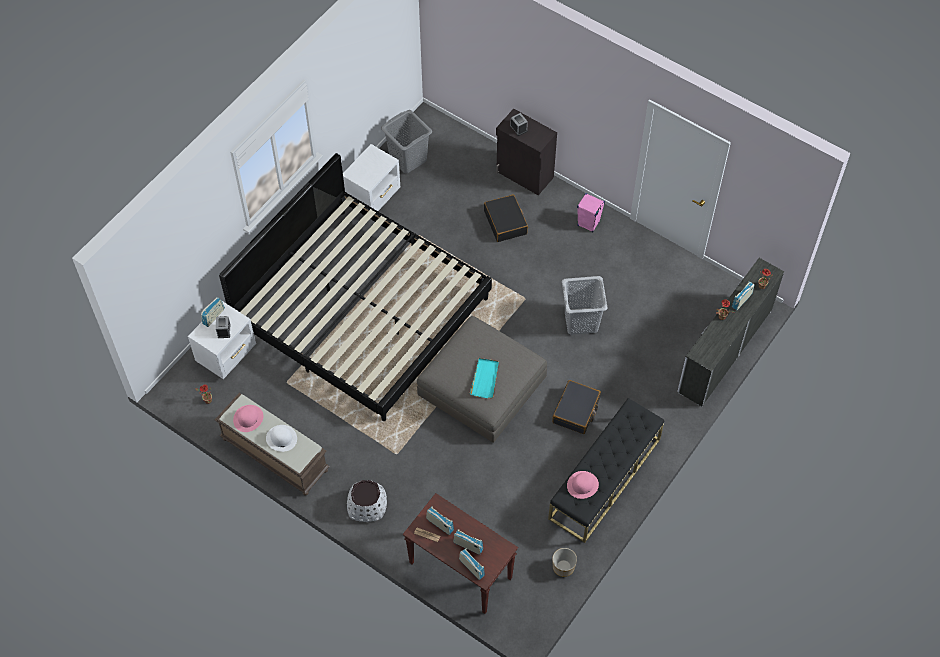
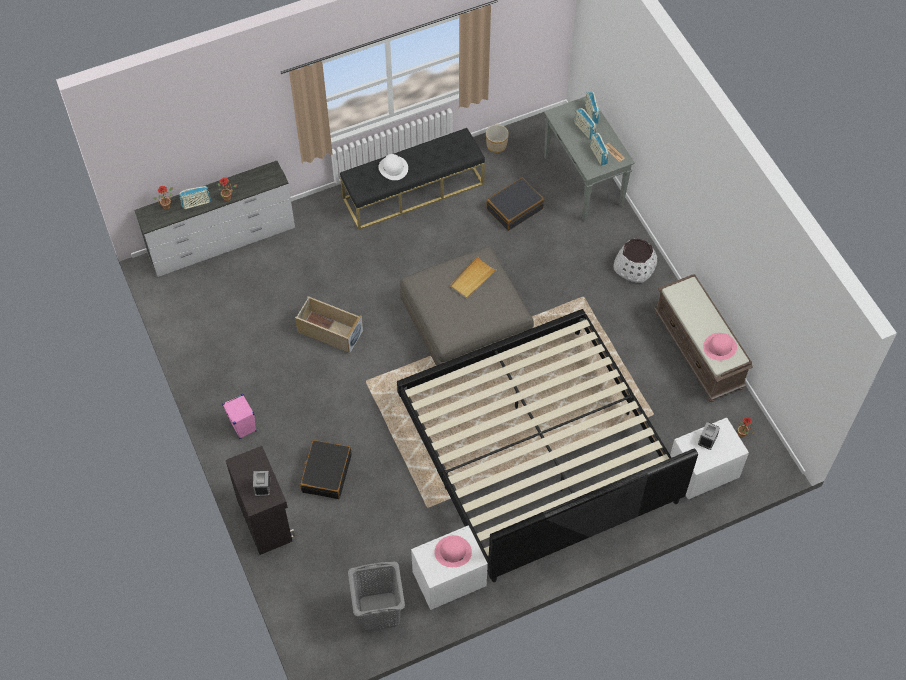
camera: 150 degrees left, 0 degrees up
(213, 316) = (712, 460): radio -> none
(281, 438) = (696, 313): white hat -> white hat (393, 168)
(459, 570) = (584, 182): brown console table -> grey console table
(485, 379) = (472, 279): turquoise tray -> beige tray
(576, 411) = (396, 255): black suitcase -> black suitcase (514, 208)
(581, 321) = (329, 331): grey laundry basket -> beige storage box
(582, 485) = (449, 154): pink hat -> pink hat (453, 552)

